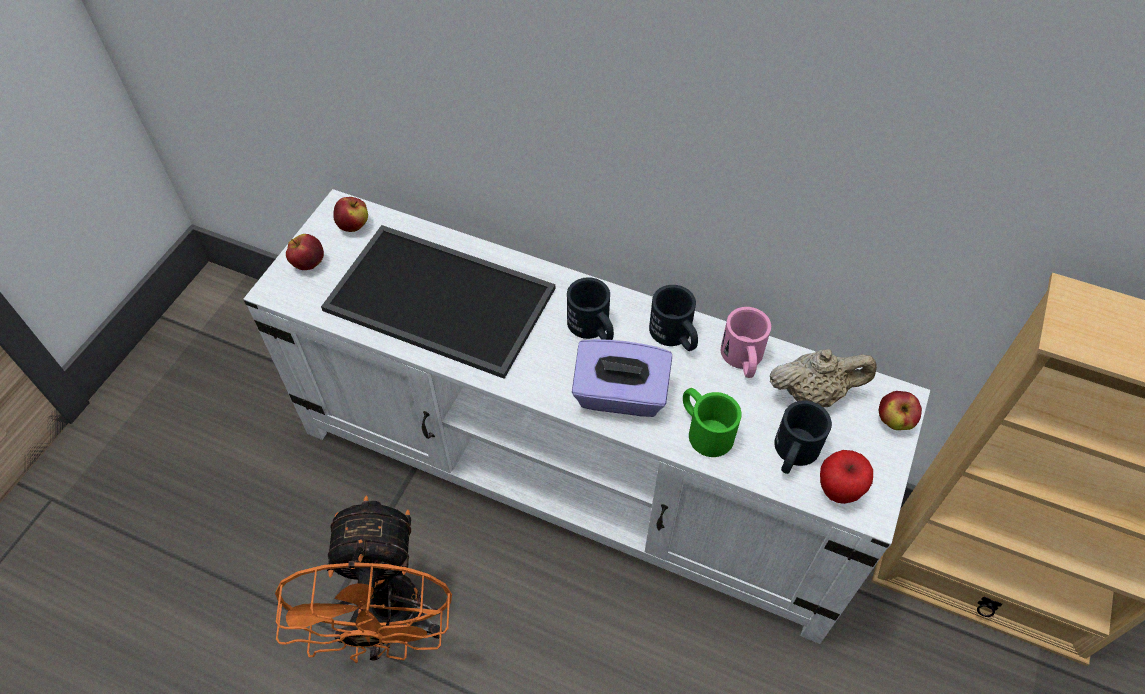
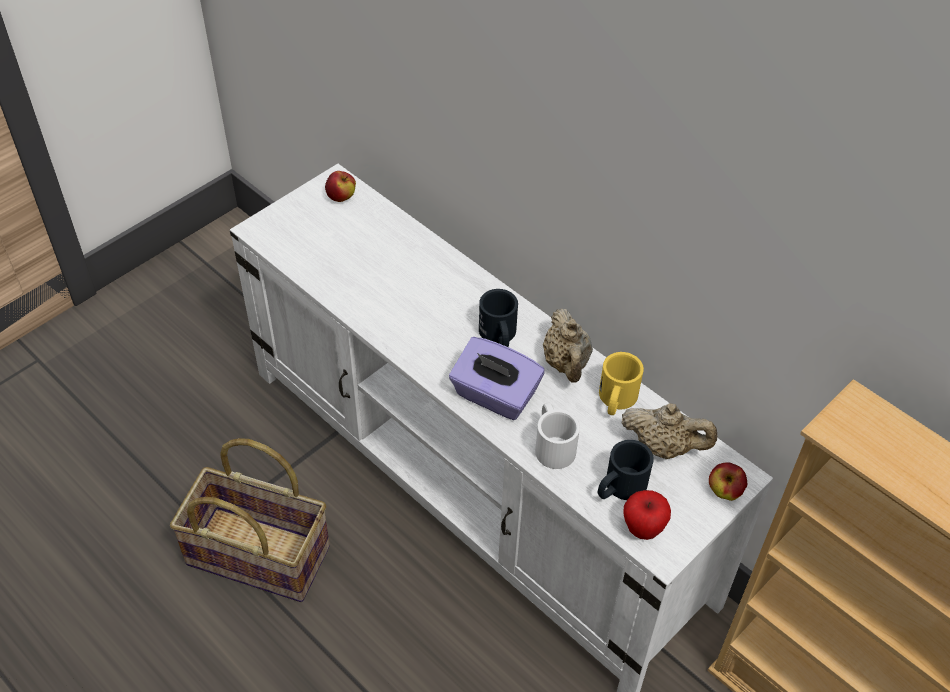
camera: 20 degrees right, 5 degrees down
(309, 263) = (292, 217): apple -> none
(389, 628) = (260, 553): orange fan -> basket
(436, 301) = (380, 276): tray -> none
(675, 336) = (566, 364): black mug -> beige teapot
(704, 429) = (552, 444): green mug -> white mug
(743, 359) = (616, 401): pink mug -> yellow mug

